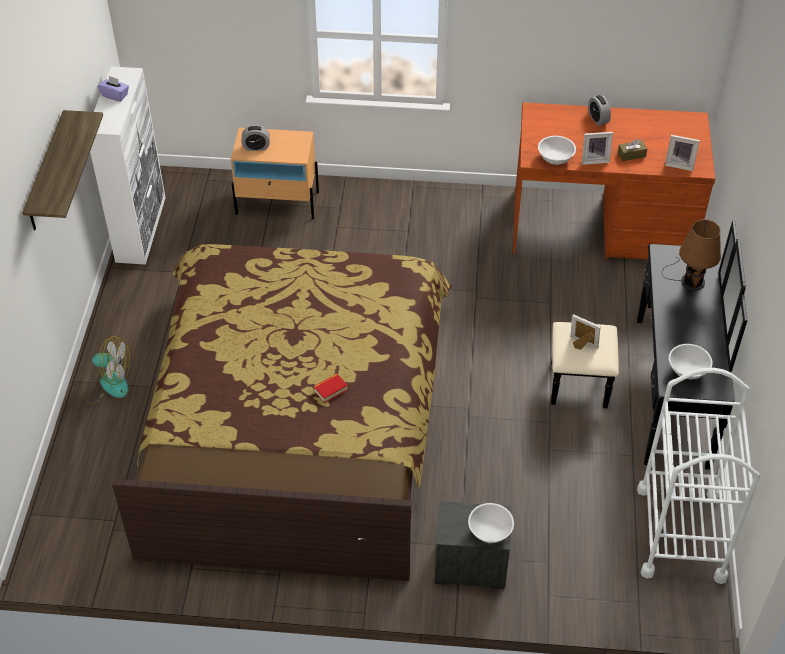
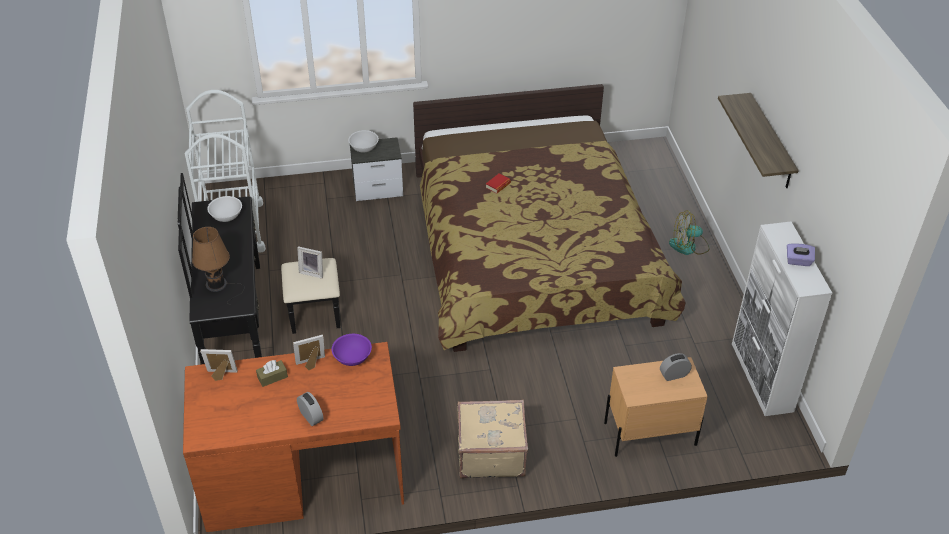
camera: 165 degrees right, 5 degrees down
(428, 214) = (490, 453): none -> beige suitcase
(555, 158) = (352, 358): white bowl -> purple bowl

